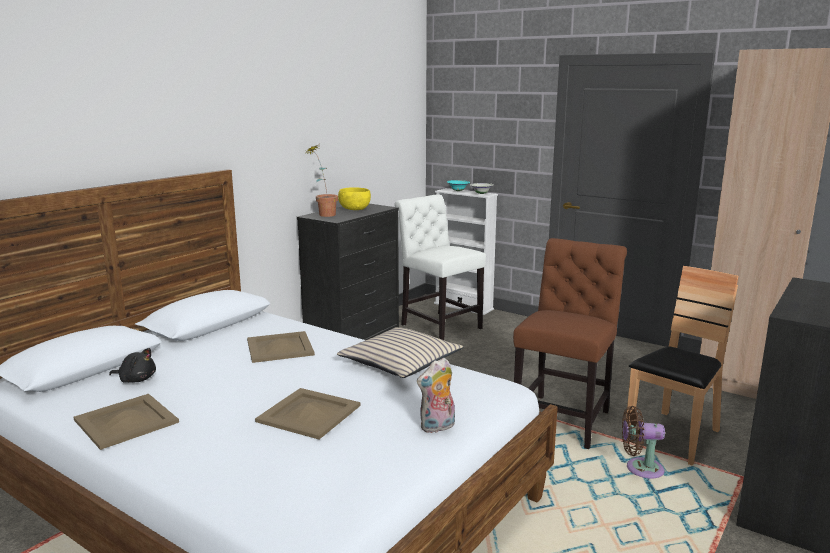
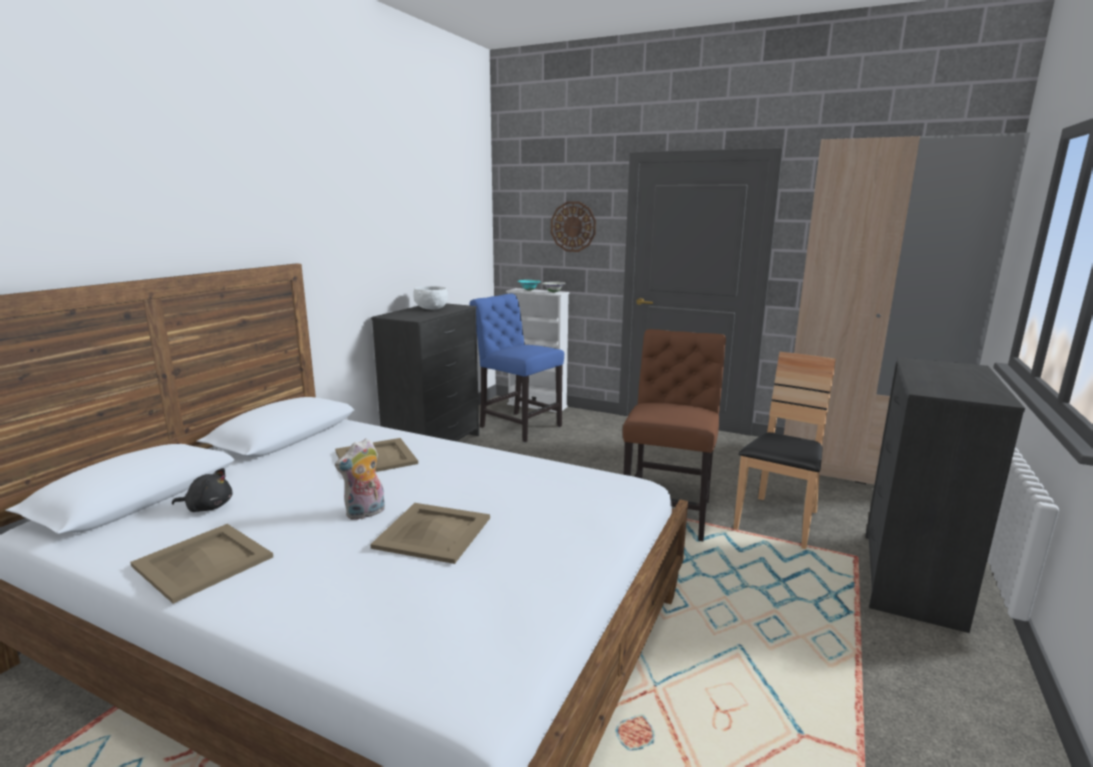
camera: 10 degrees left, 0 degrees up
(323, 214) = (400, 314): potted plant -> none
(354, 209) = (431, 308): yellow bowl -> white bowl
(400, 363) = (516, 466): beige pillow -> none
(437, 427) = (584, 536): plush toy -> plush toy (365, 513)
(438, 326) = (517, 426): white chair -> blue chair
(503, 128) = (573, 226): none -> wall clock
(640, 469) = (758, 557): brown fan -> none

